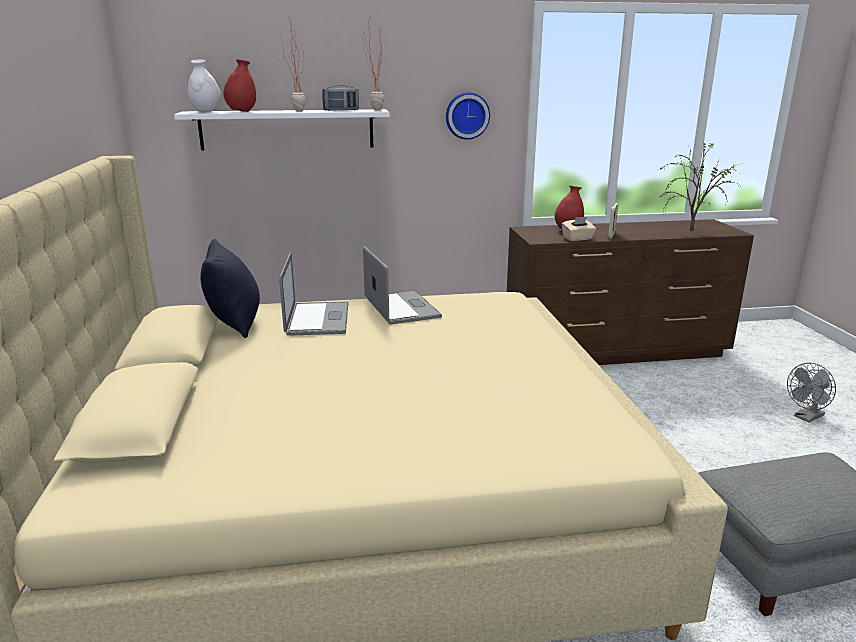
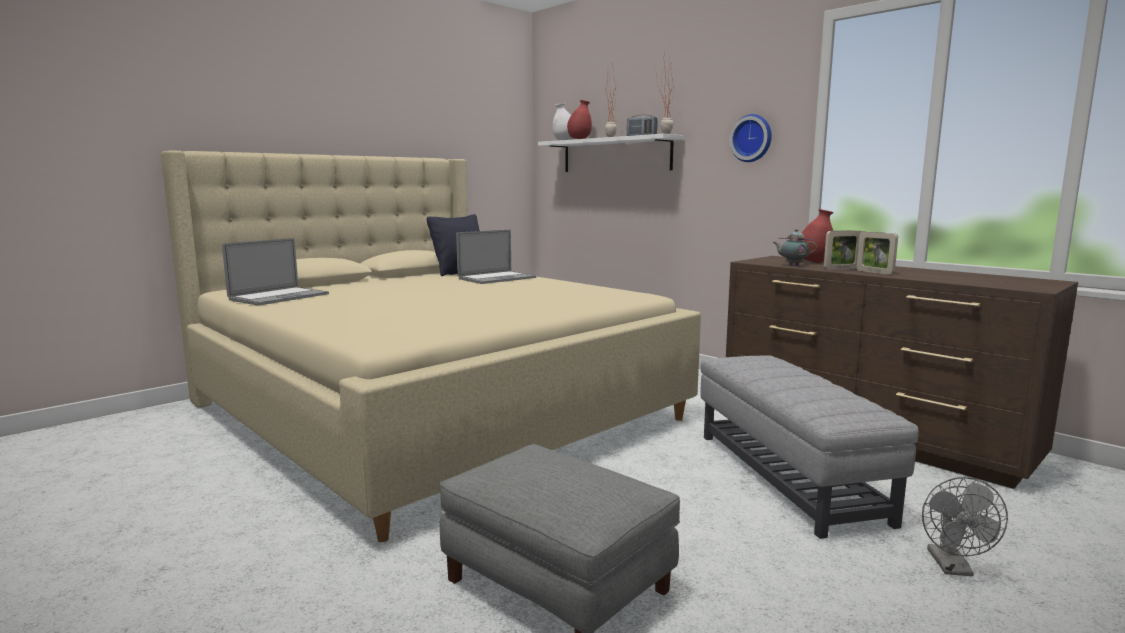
camera: 55 degrees right, 10 degrees down
(401, 308) = (554, 284): laptop -> laptop (279, 297)
(577, 239) = (792, 265): beige tissue box -> teapot
(636, 235) = (874, 272): none -> picture frame
(662, 405) = (787, 476): none -> grey ottoman
(689, 230) = (972, 279): potted plant -> none
(806, 417) = (953, 568): grey fan -> grey fan turned 105 degrees counterclockwise

